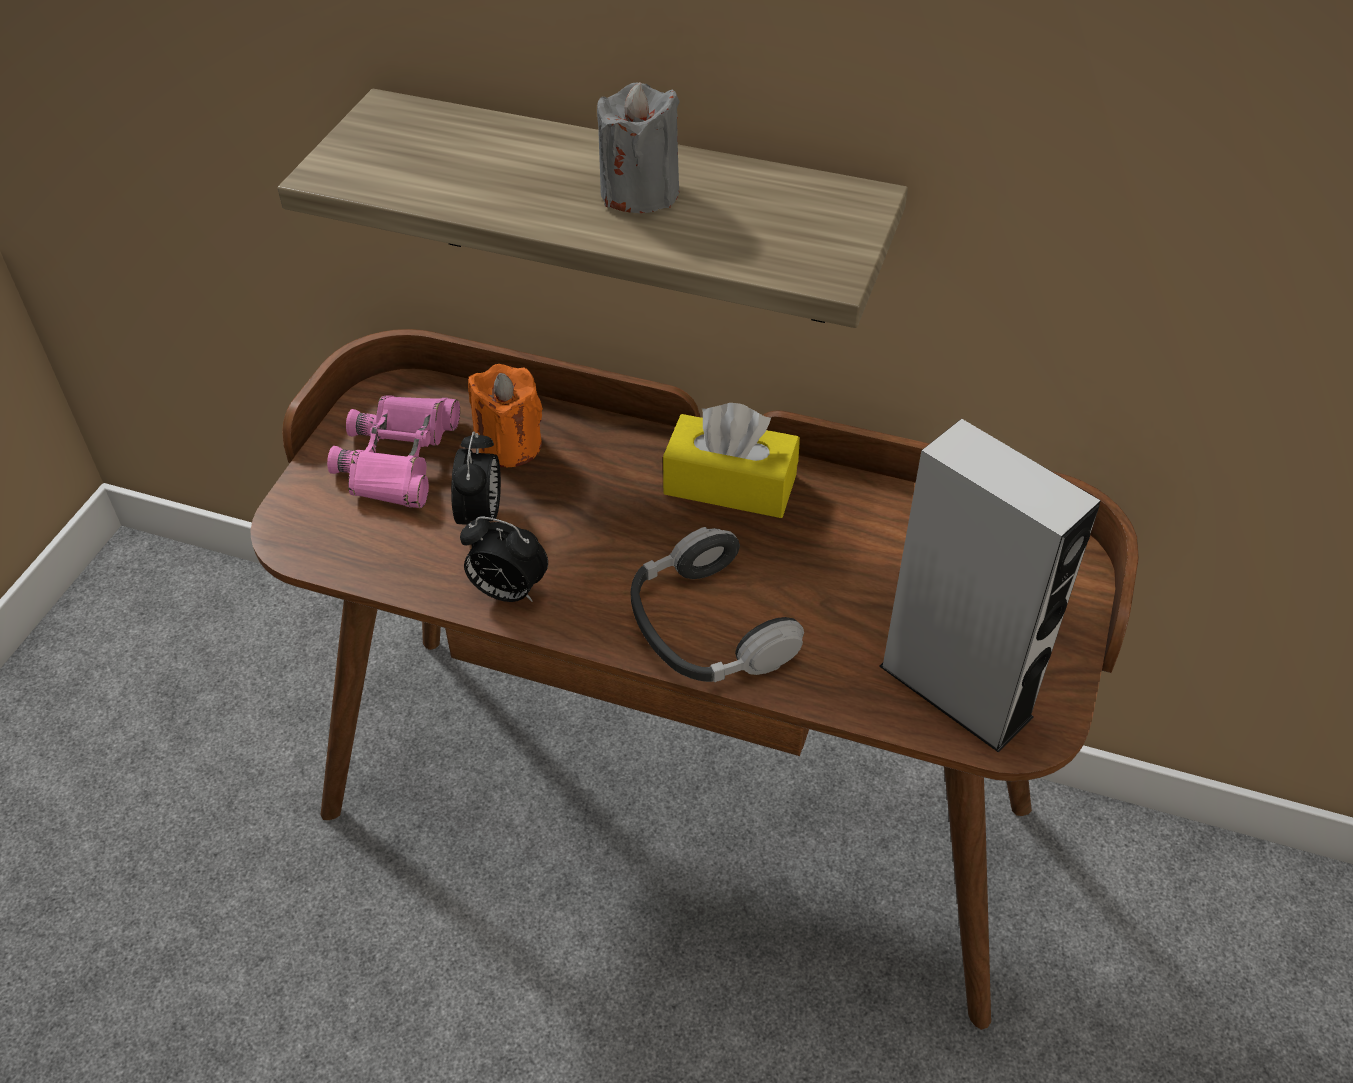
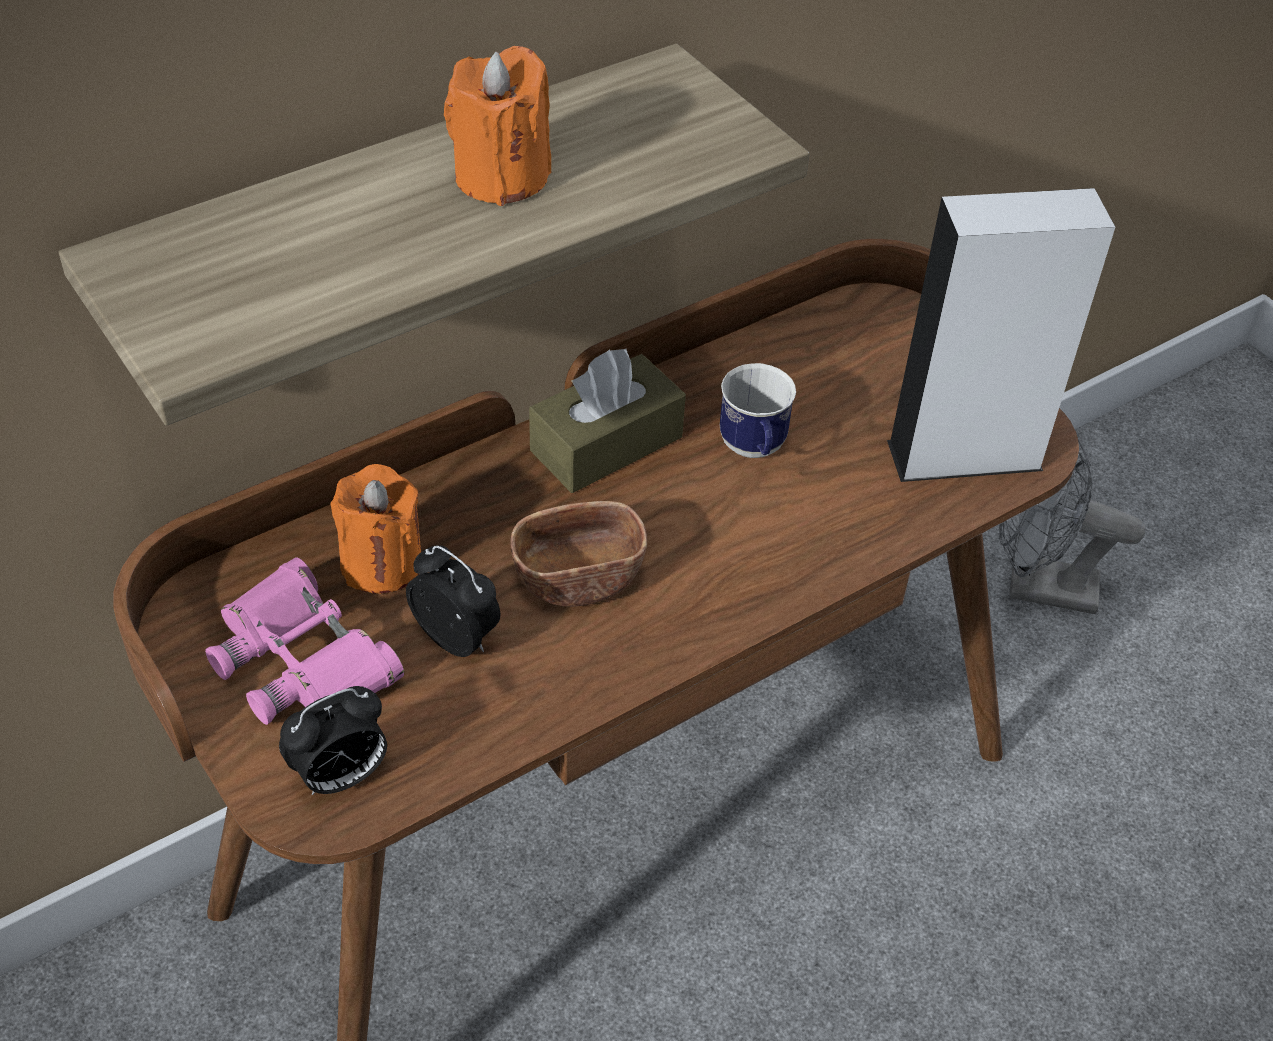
camera: 55 degrees left, 0 degrees up
(507, 592) = (581, 673): alarm clock -> alarm clock (340, 776)
(591, 542) = (579, 577): none -> brown bowl
(639, 192) = (501, 177): grey candle -> orange candle
(707, 627) = (760, 559): headphones -> none
(730, 484) = (606, 444): yellow tissue box -> brown tissue box
(813, 564) = (754, 450): none -> mug
(1191, 953) = (1037, 587): none -> grey fan

